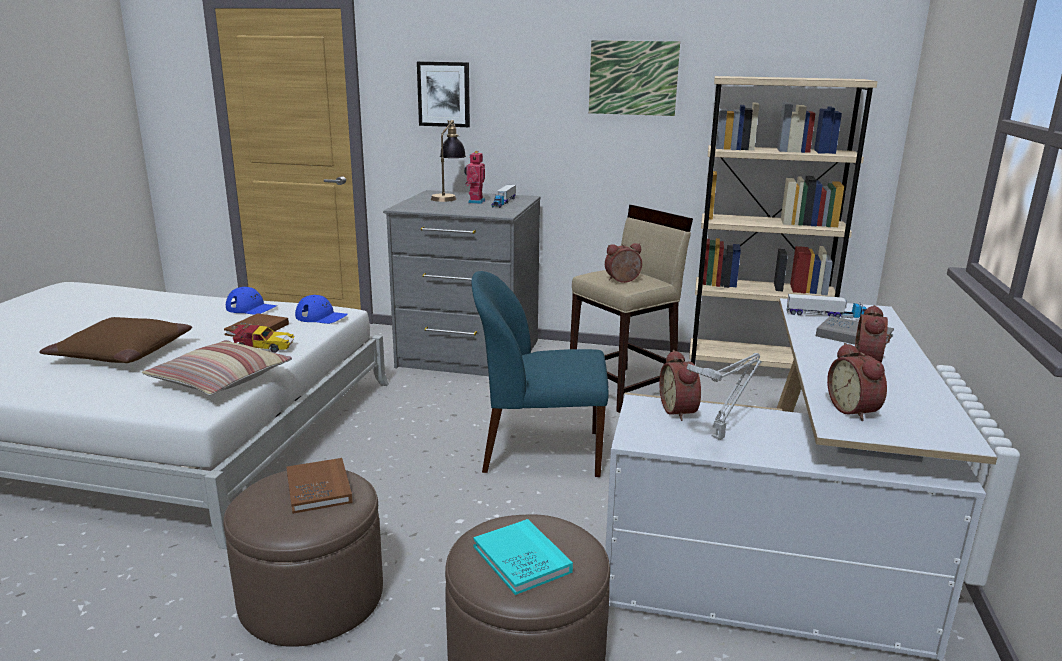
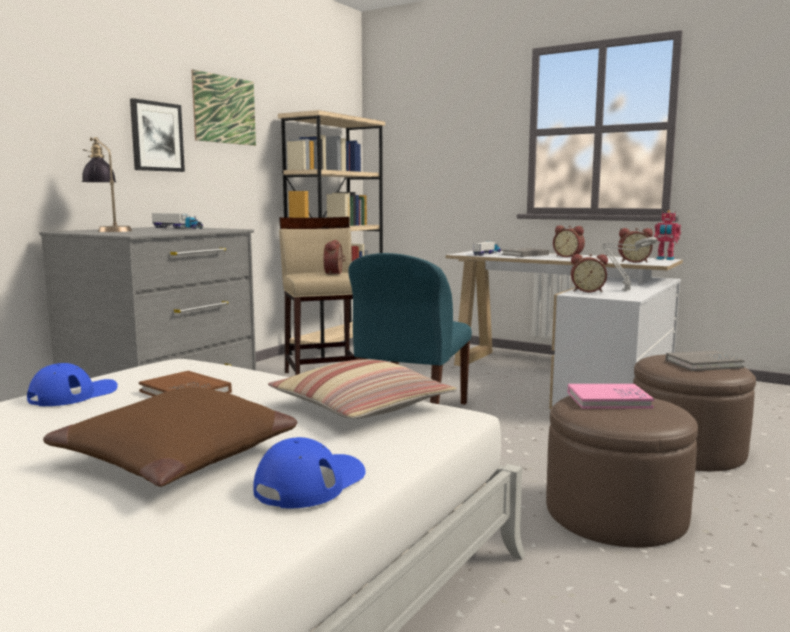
camera: 70 degrees left, 10 degrees down
(262, 348) = (266, 391): toy car -> none
(319, 488) = (608, 400): brown book -> pink book
(321, 317) = (184, 368): blue cap -> blue cap (310, 483)
(444, 94) = (48, 109): picture -> picture (156, 136)
(475, 202) = (154, 229): toy robot -> toy robot (665, 259)
(521, 559) = (703, 364): turquoise book -> grey book

